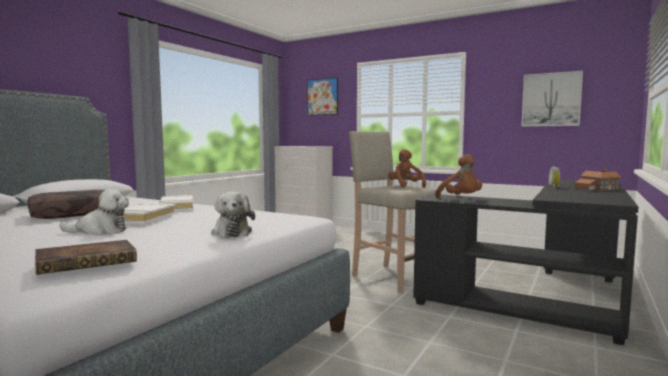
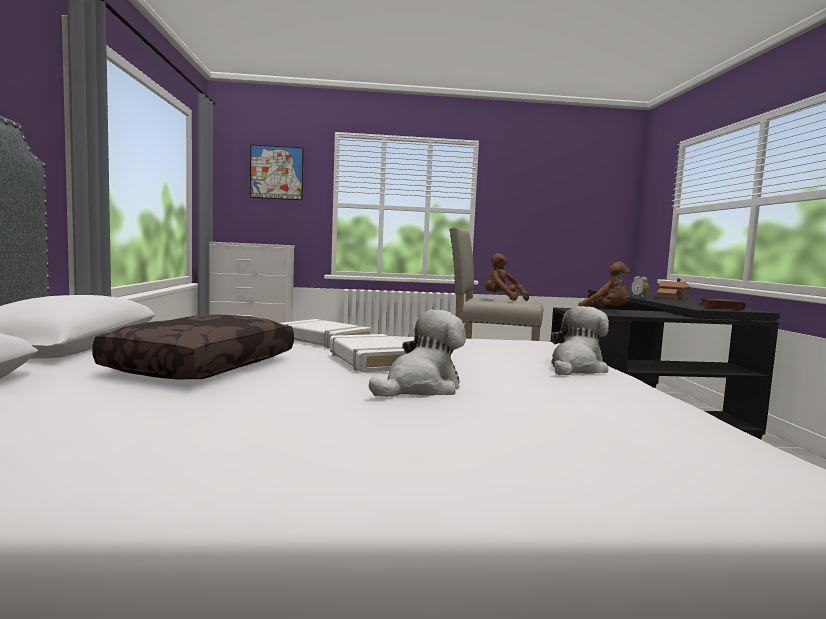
camera: 35 degrees left, 0 degrees up
(89, 262) = (682, 433): book -> book (720, 307)
(231, 232) = (576, 368): plush toy -> plush toy turned 90 degrees counterclockwise
(551, 99) = (564, 206): picture -> none

